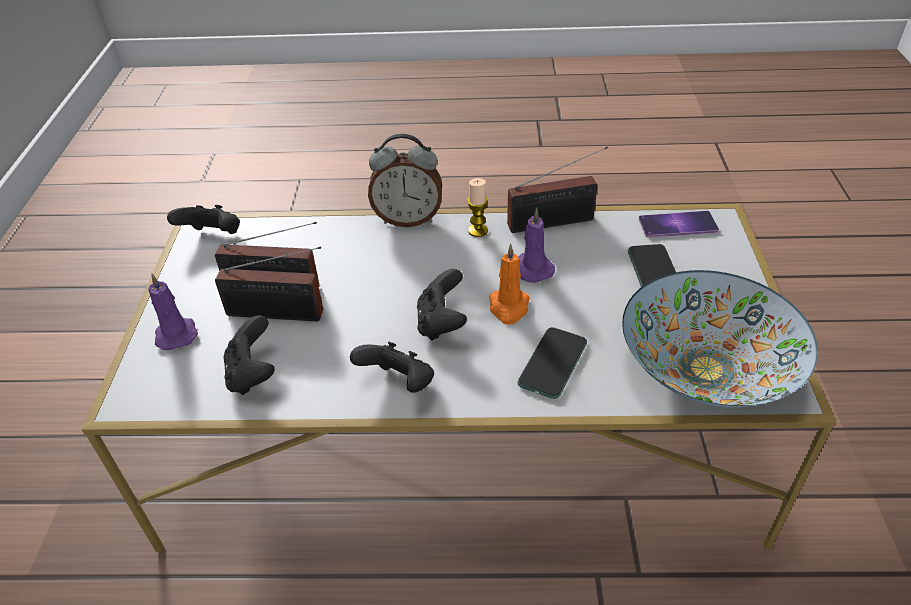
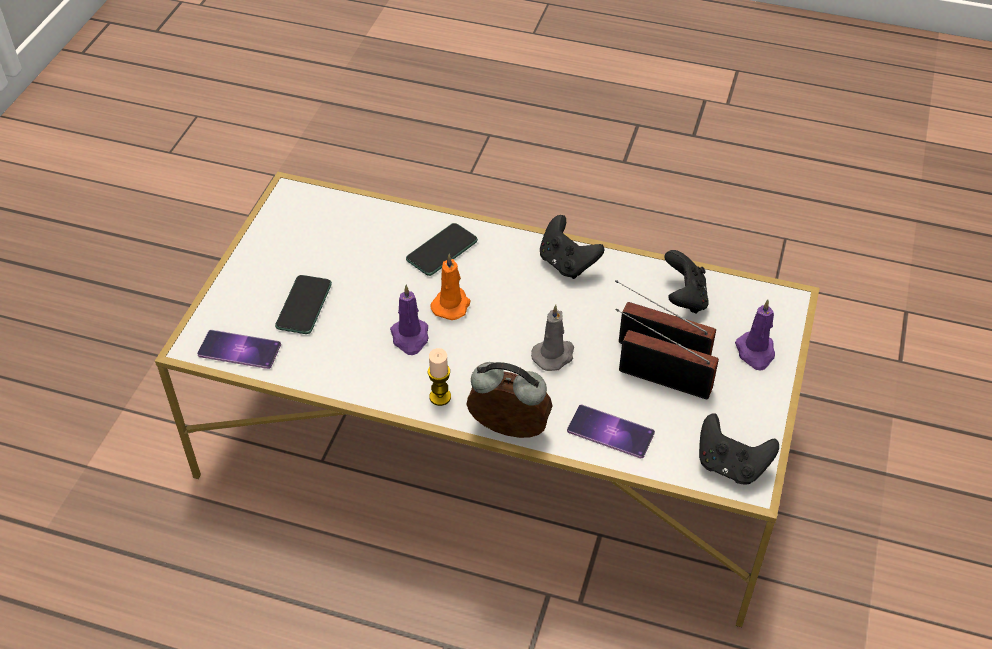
camera: 165 degrees left, 5 degrees up
(320, 238) = (610, 432): none -> phone
(386, 285) = (554, 355): none -> grey candle
(441, 323) = (516, 304): black game controller -> none
(555, 222) = (355, 385): radio -> none
(706, 371) = (333, 218): bowl -> none

